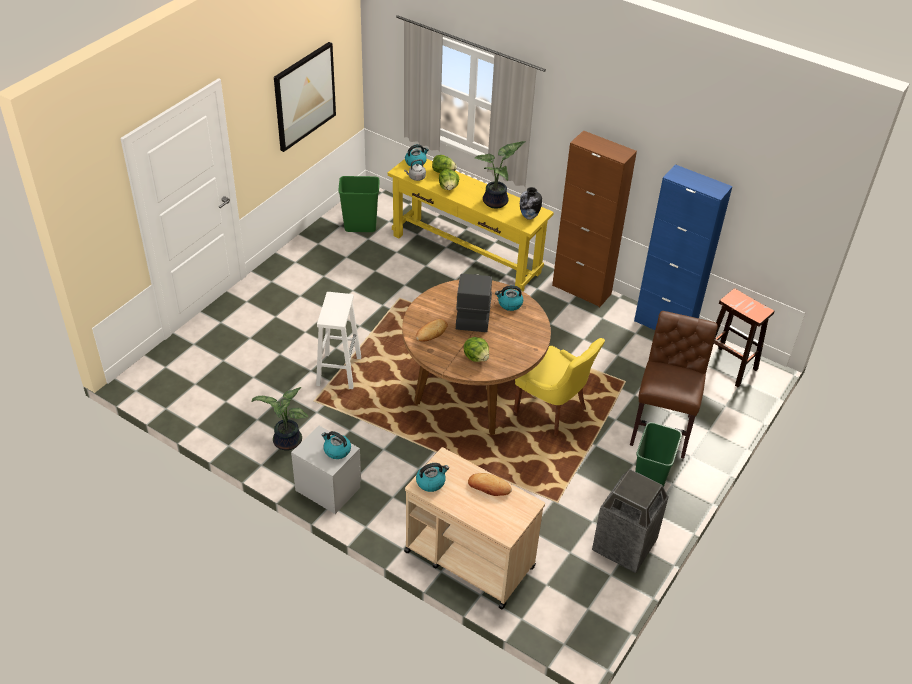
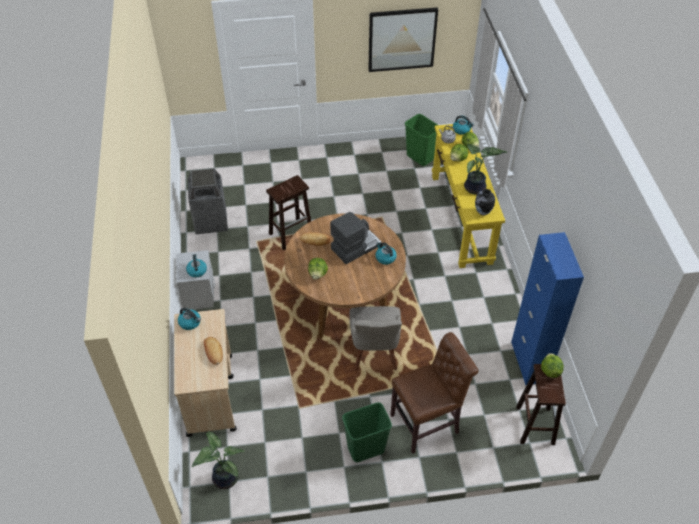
camera: 50 degrees right, 5 degrees up
(286, 442) = (213, 252): potted plant -> potted plant (223, 478)
(339, 370) = (291, 234): white stool -> brown stool
(552, 410) = (374, 354): yellow chair -> grey chair
(581, 290) = (505, 295): brown cabinet -> none
(624, 546) = (299, 468): trash can -> trash can (210, 221)
(735, 297) = (550, 371): none -> lettuce

